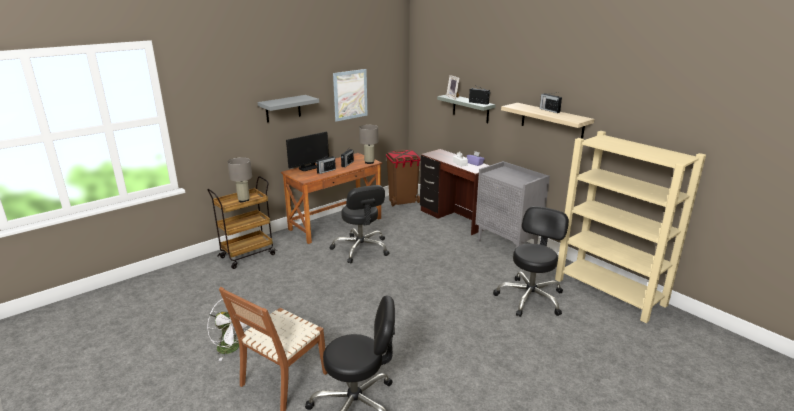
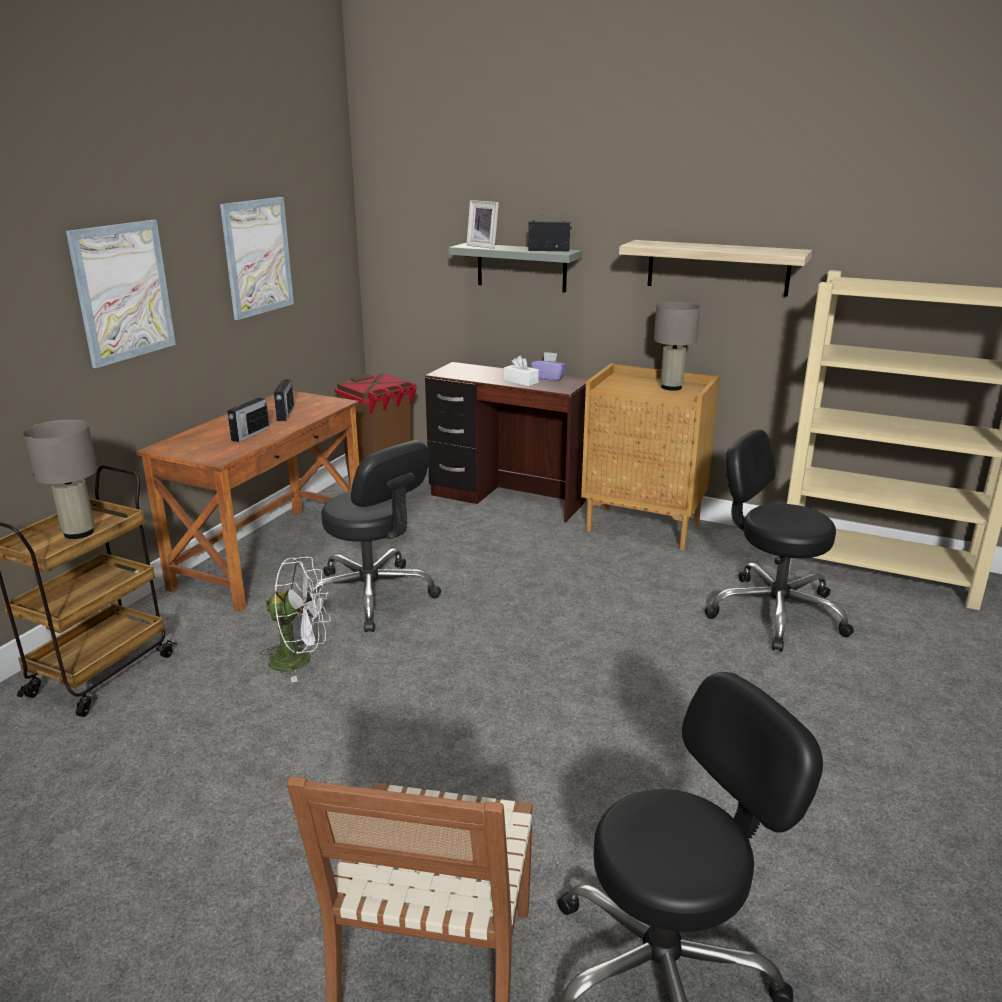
camera: 25 degrees left, 0 degrees up
(233, 348) = (229, 935): white fan -> white fan (300, 660)
(283, 108) = (123, 292): grey shelf -> picture
(308, 168) = (200, 433): monitor -> none
(369, 162) = (331, 404): grey table lamp -> grey table lamp (671, 387)
(507, 245) = (643, 527): grey cabinet -> brown cabinet
(531, 296) = (769, 611): black office chair -> black office chair turned 60 degrees counterclockwise
(549, 110) = (715, 245): radio -> none

